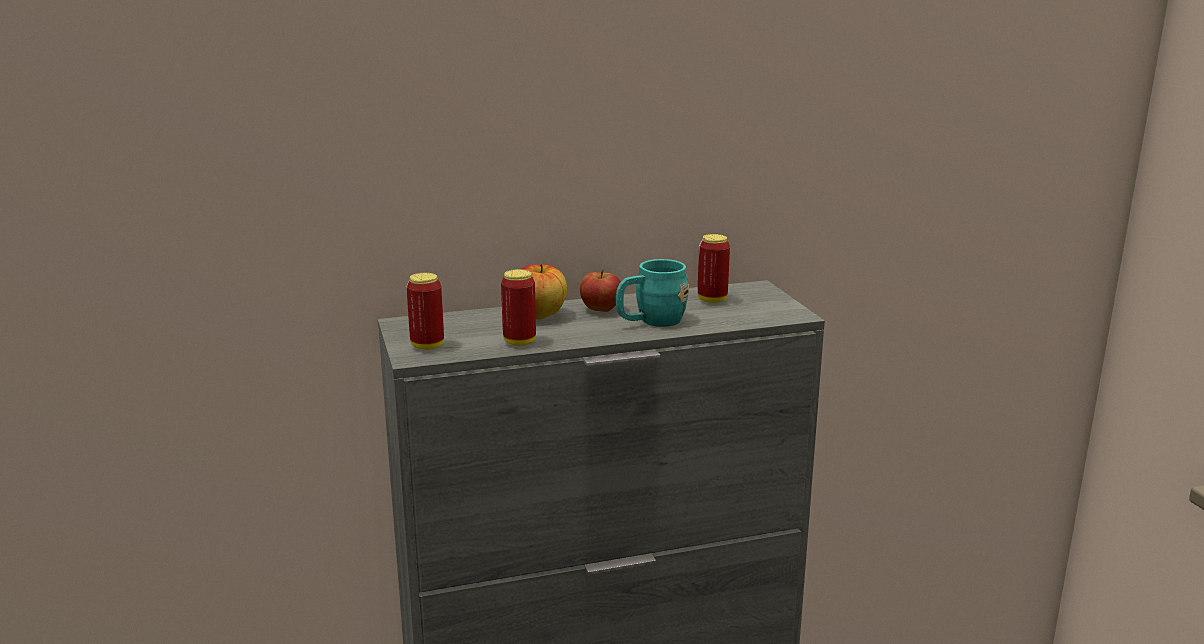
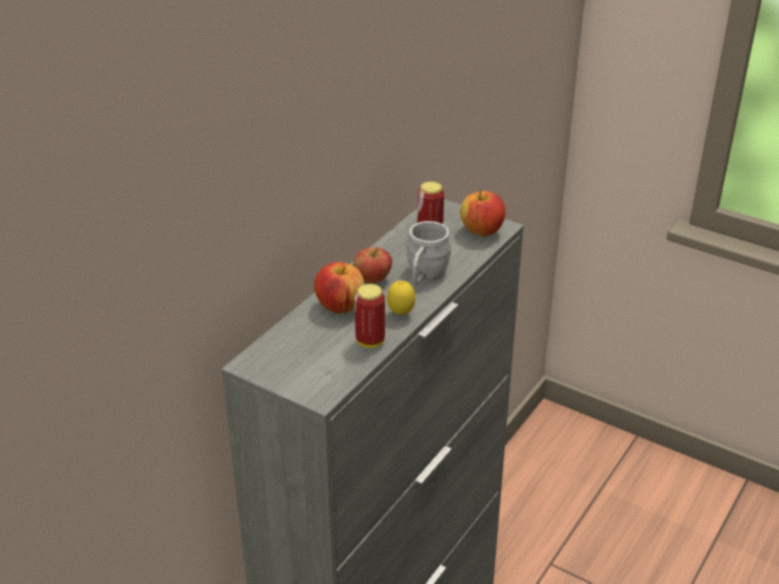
camera: 40 degrees left, 15 degrees up
(427, 346) = (312, 379): can -> none
(580, 335) = (401, 314): none -> lemon
(651, 322) = (424, 277): turquoise mug -> grey mug
(768, 312) = (481, 231): none -> apple

